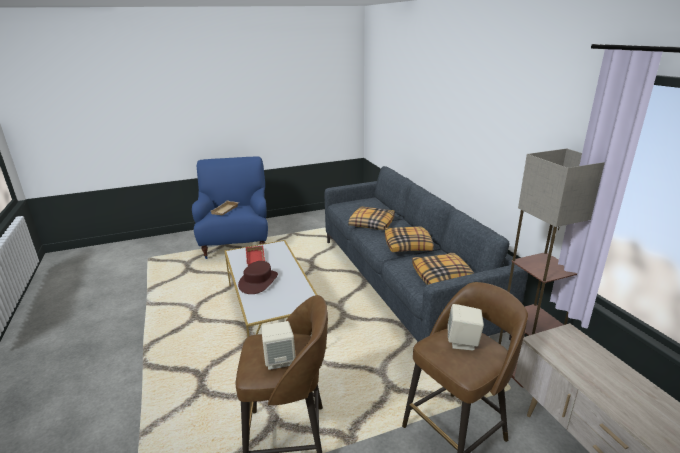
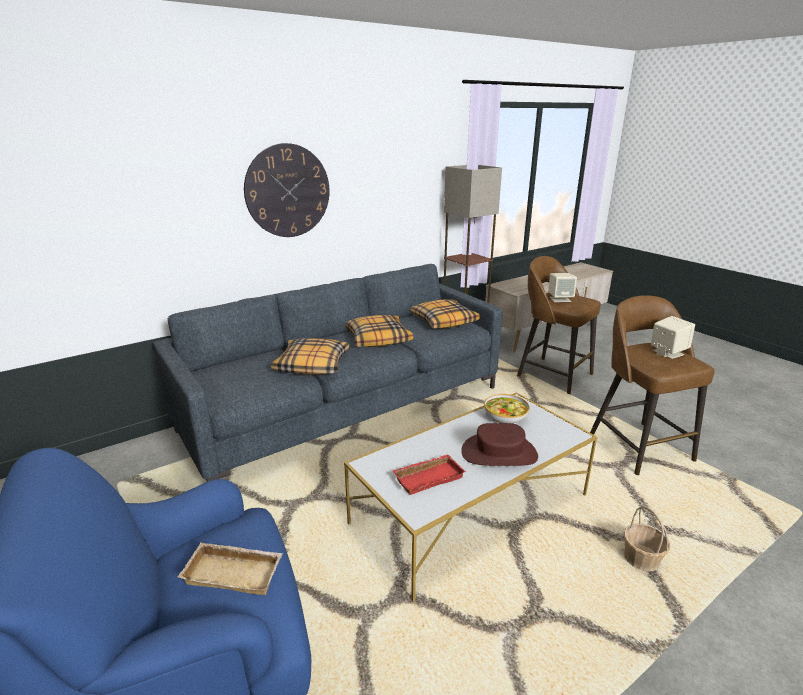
camera: 105 degrees left, 0 degrees up
(188, 370) = (641, 559): none -> basket
(294, 293) = (505, 417): none -> bowl
(451, 123) = (288, 191): none -> wall clock

